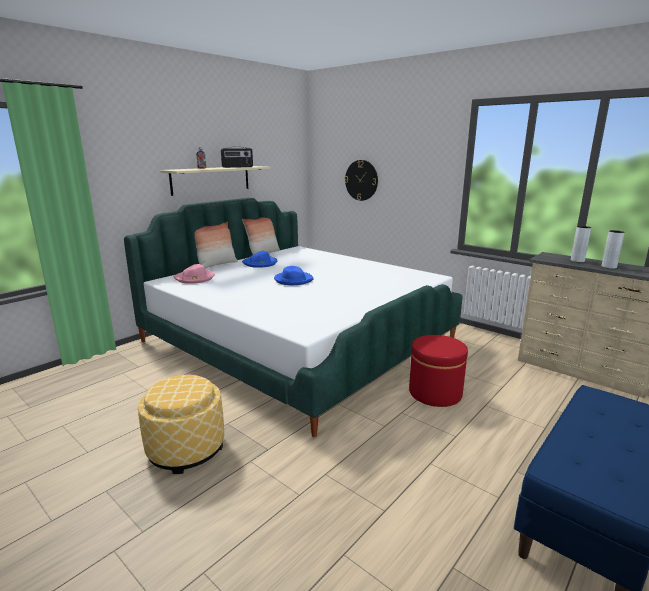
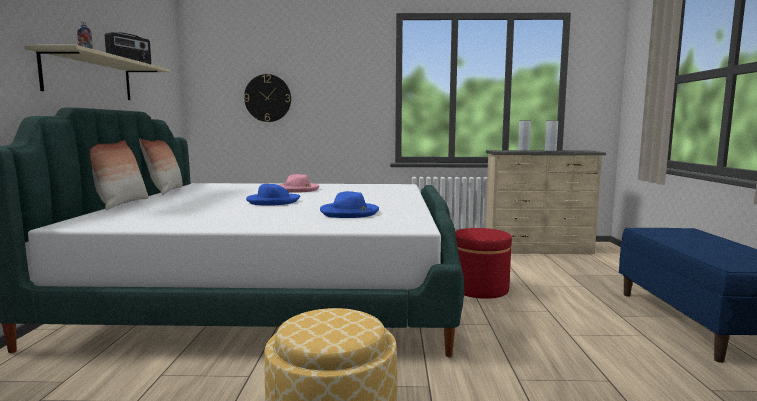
camera: 40 degrees left, 10 degrees down
(195, 278) = (122, 216): pink hat -> pink hat (297, 189)
(260, 263) = (186, 197): blue hat -> blue hat (349, 213)

